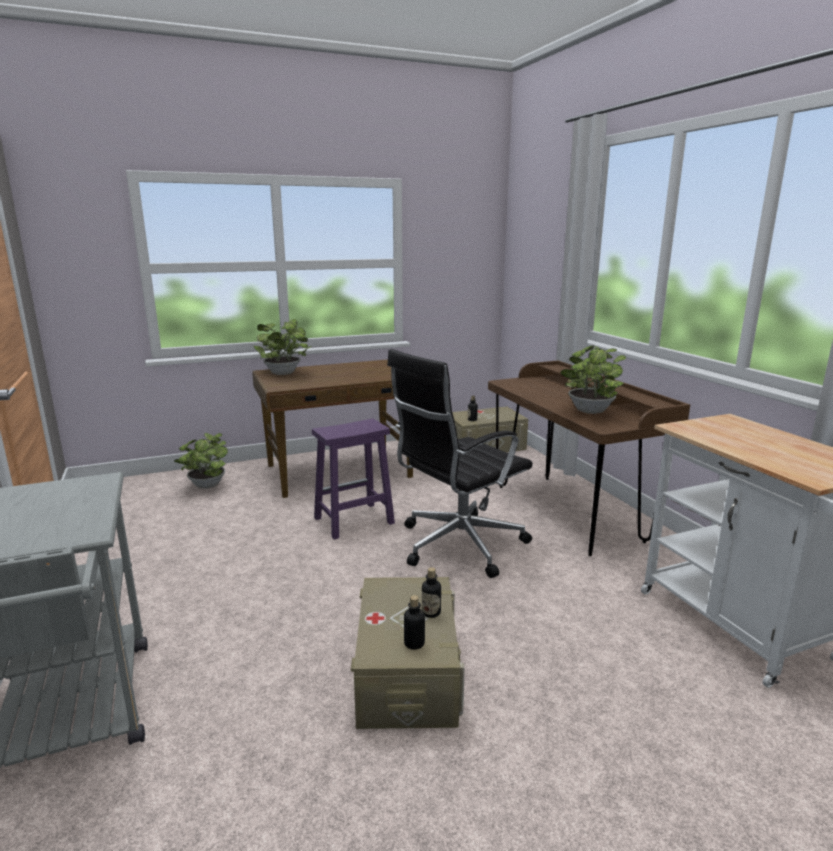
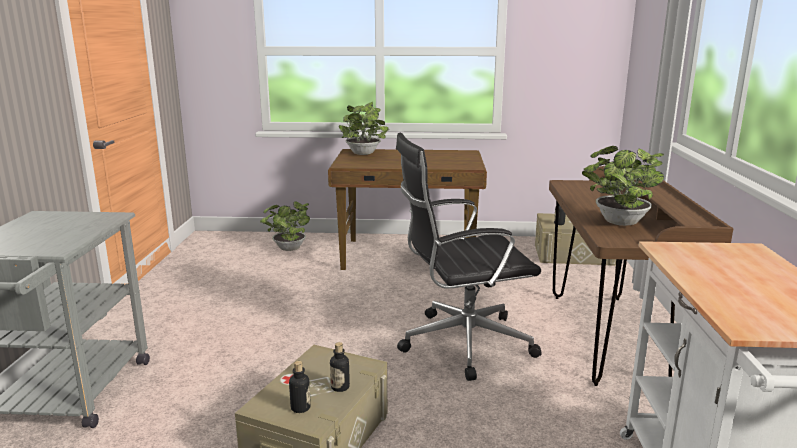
camera: 25 degrees right, 0 degrees up
(353, 521) = (383, 301): purple stool -> none

